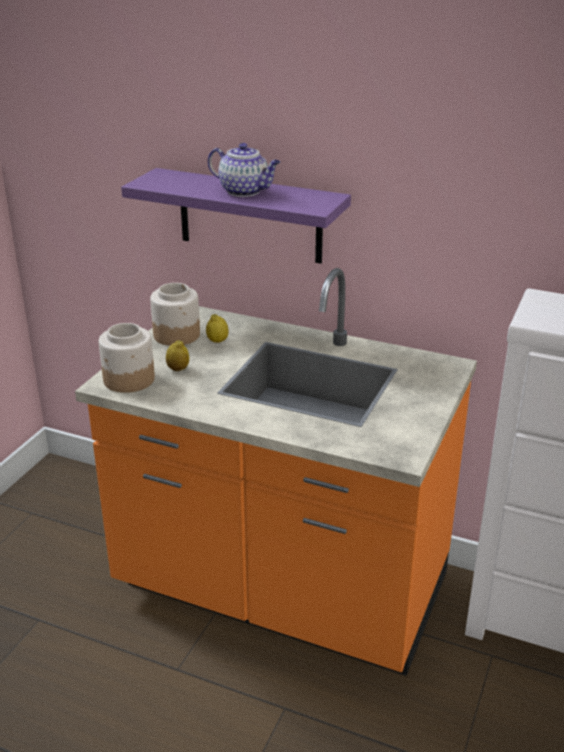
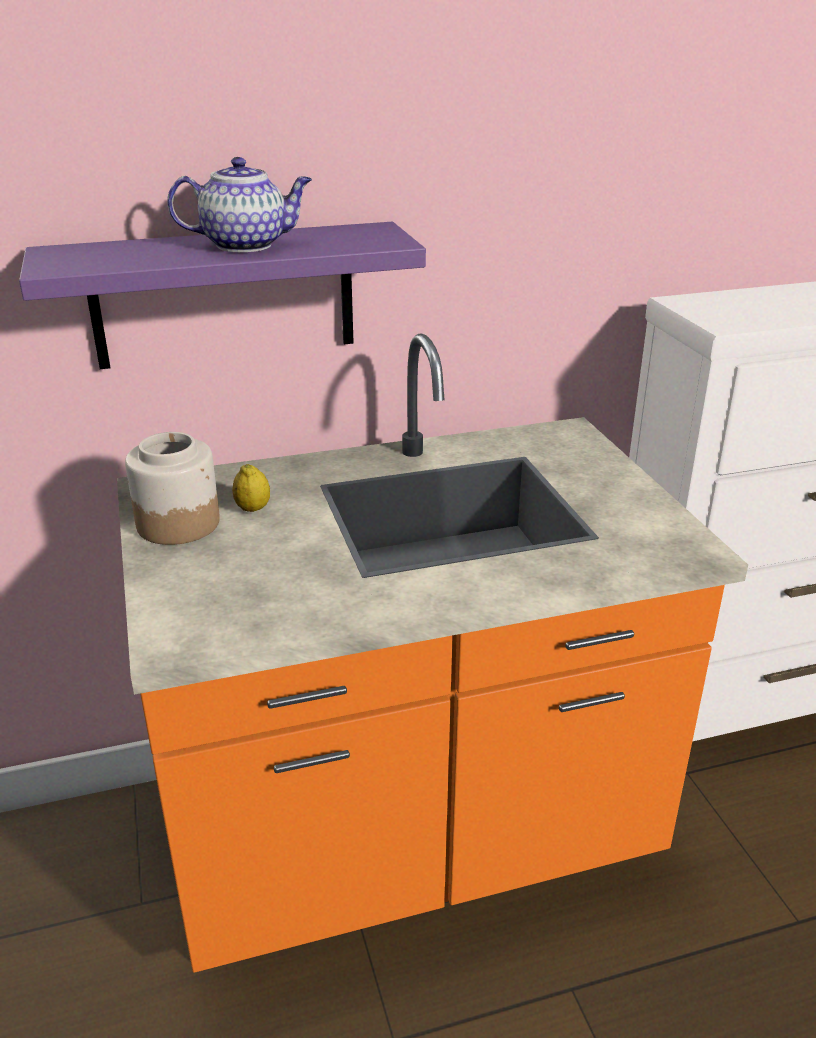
camera: 40 degrees left, 0 degrees up
(129, 380) = (201, 618): jar -> none
(178, 369) = (255, 569): lemon -> none

